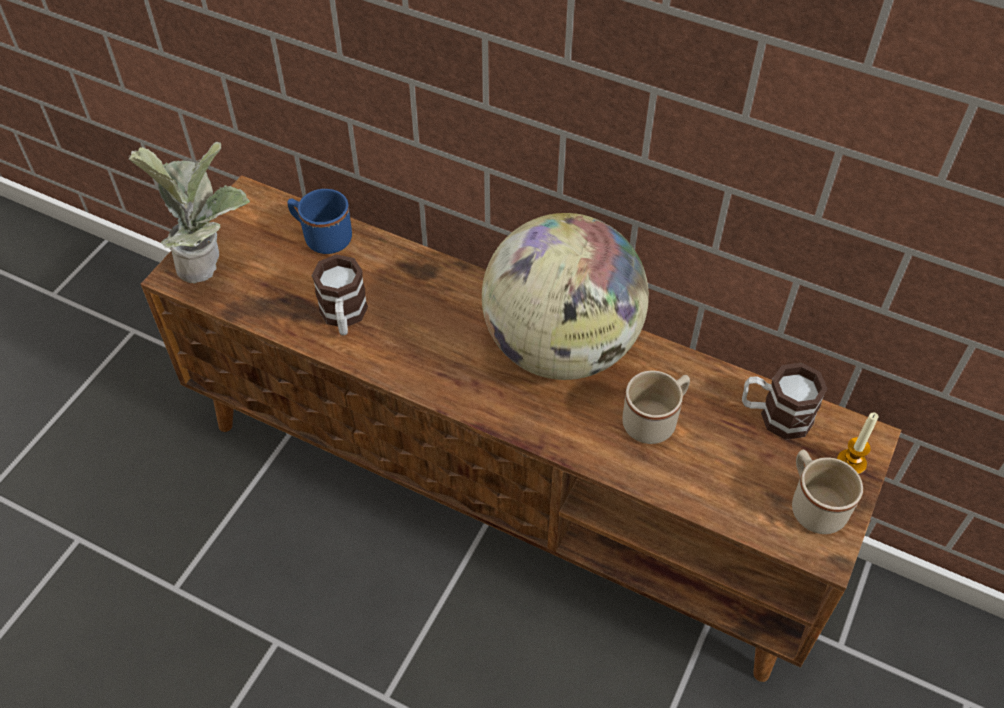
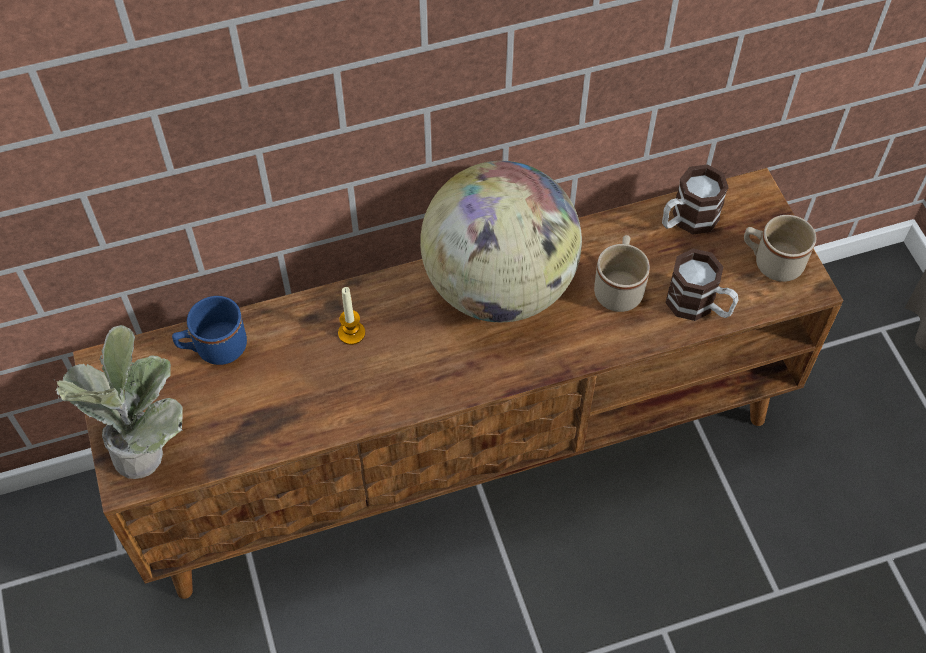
camera: 45 degrees left, 5 degrees up
(343, 317) = (312, 397): mug -> mug (699, 306)
(851, 462) = (763, 214): candle -> candle (351, 333)

